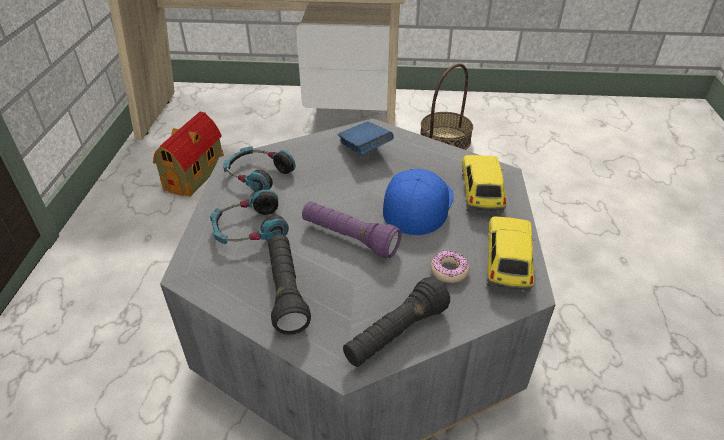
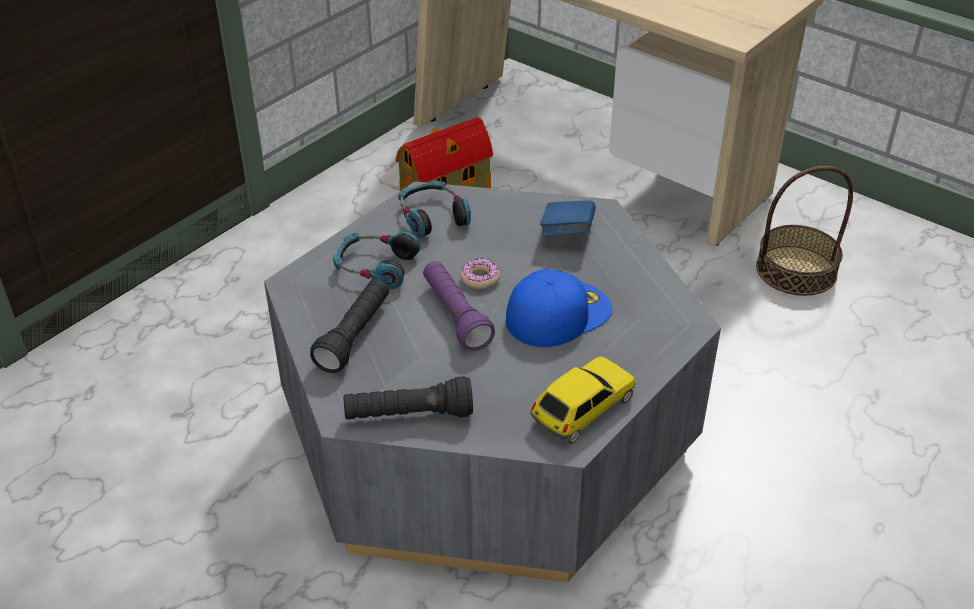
camera: 35 degrees right, 0 degrees up
(449, 271) = (515, 389): donut -> donut (480, 279)
(481, 193) = (640, 332): toy car -> none

